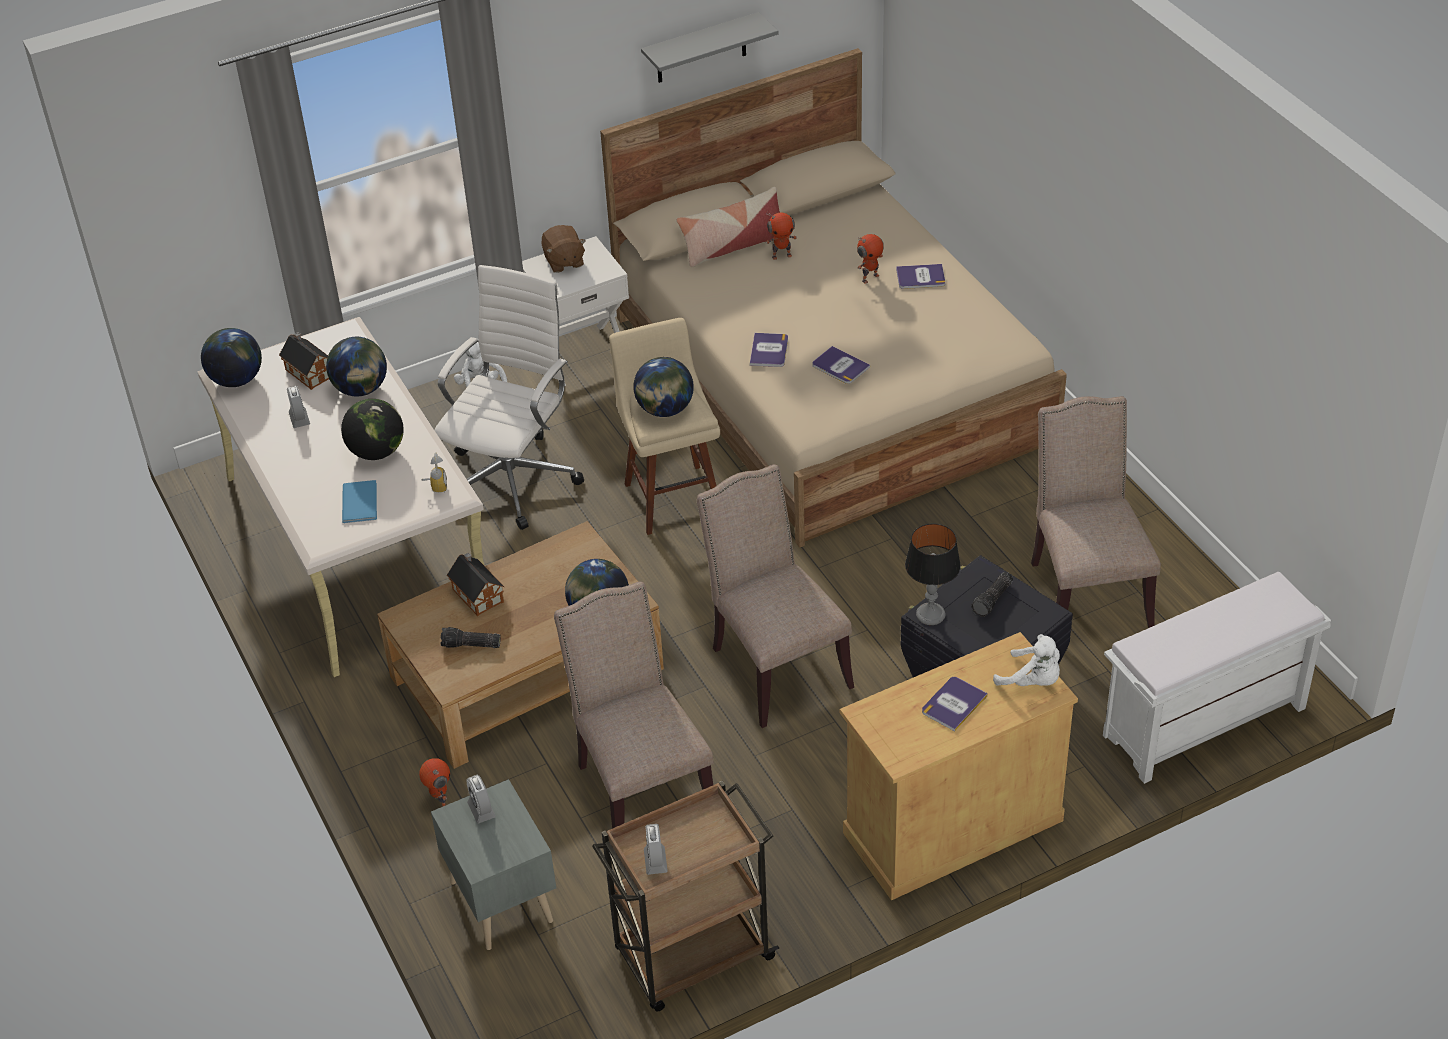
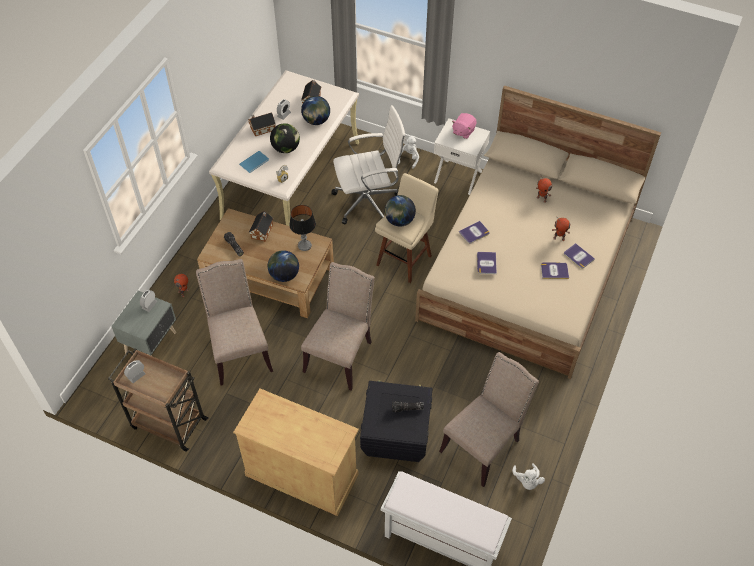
camera: 50 degrees right, 10 degrees up
(236, 379) = (288, 83): globe -> none
(296, 459) = (261, 128): none -> toy house
(563, 261) = (463, 131): brown plush toy -> pink plush toy
(640, 788) = (239, 351): beige chair -> beige chair turned 45 degrees counterclockwise
(701, 49) = (570, 79): grey shelf -> none
(733, 246) = (530, 179): pillow -> none
(931, 615) = (378, 390): table lamp -> table lamp (304, 245)
(953, 704) = (293, 428): book -> book (554, 271)
(1032, 681) = (331, 451): white plush toy -> white plush toy (527, 481)

